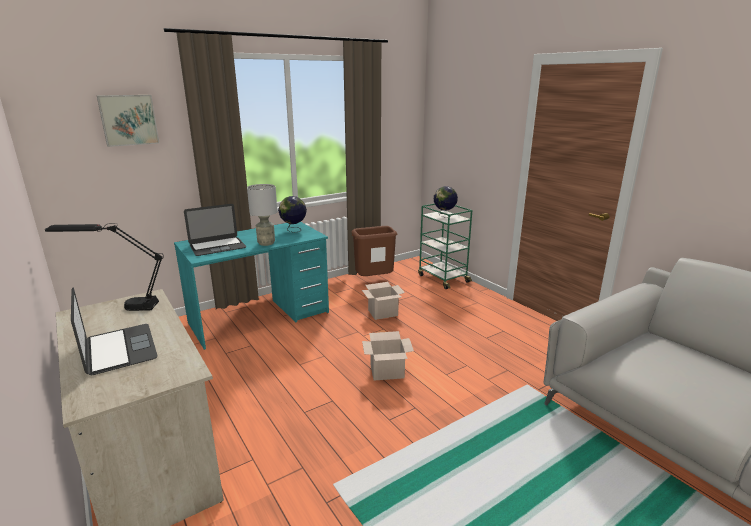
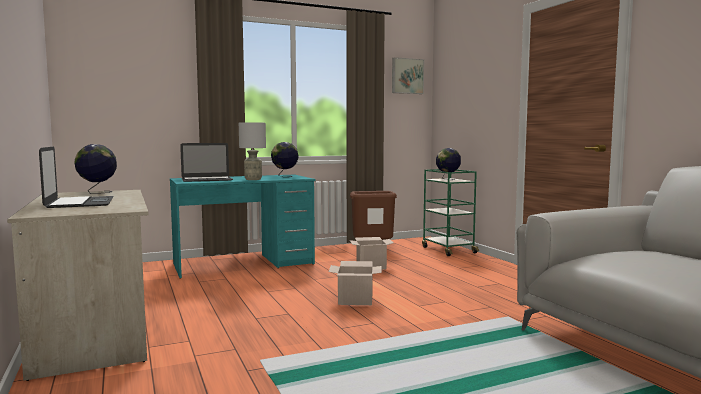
camera: 10 degrees right, 15 degrees down
(120, 306) = (97, 192): black table lamp -> globe
(128, 120) = (145, 65): picture -> picture (407, 76)

